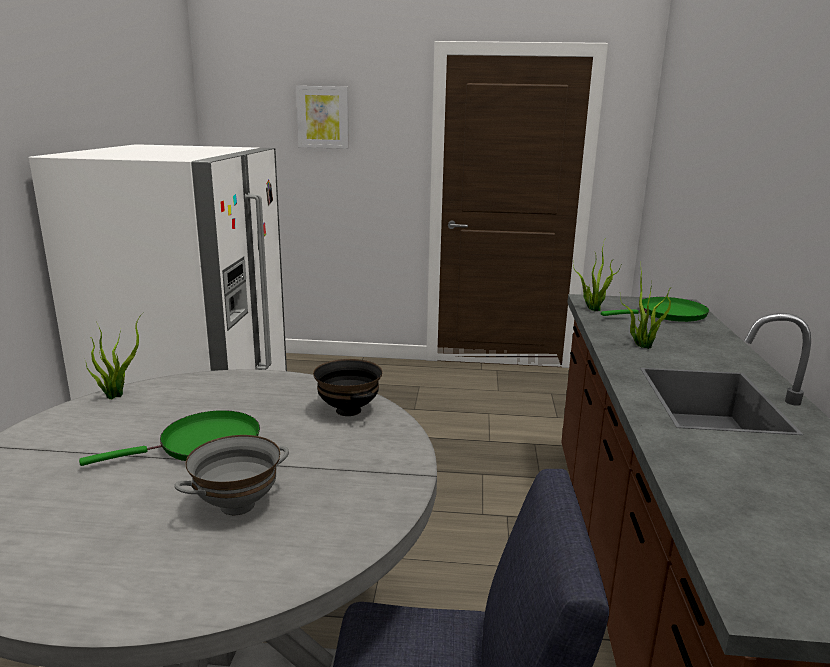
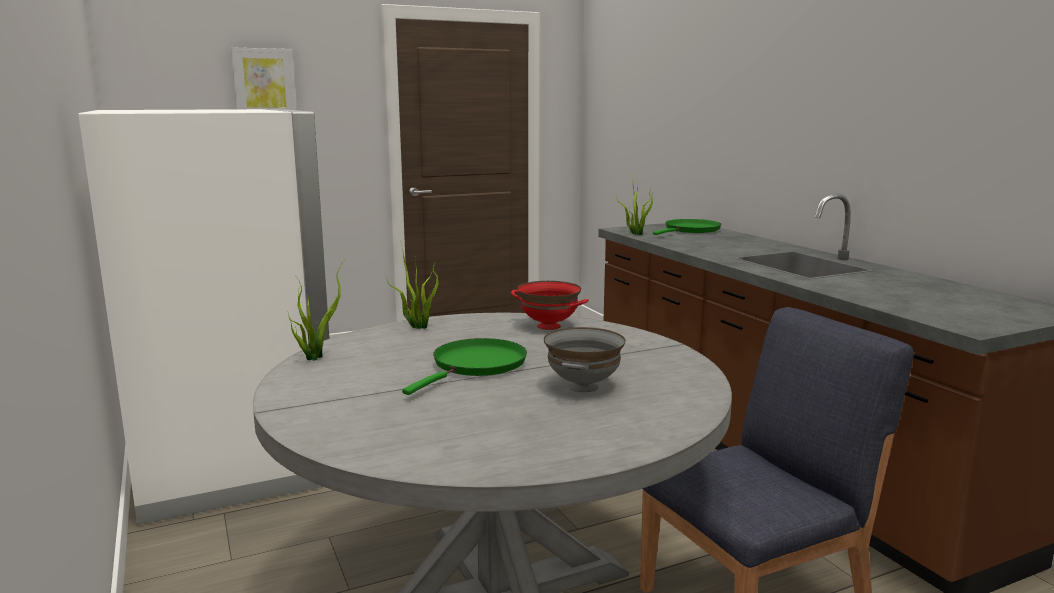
camera: 30 degrees left, 5 degrees down
(349, 410) = (549, 326): black bowl -> red bowl
(641, 345) = (710, 247): potted plant -> potted plant (417, 327)

